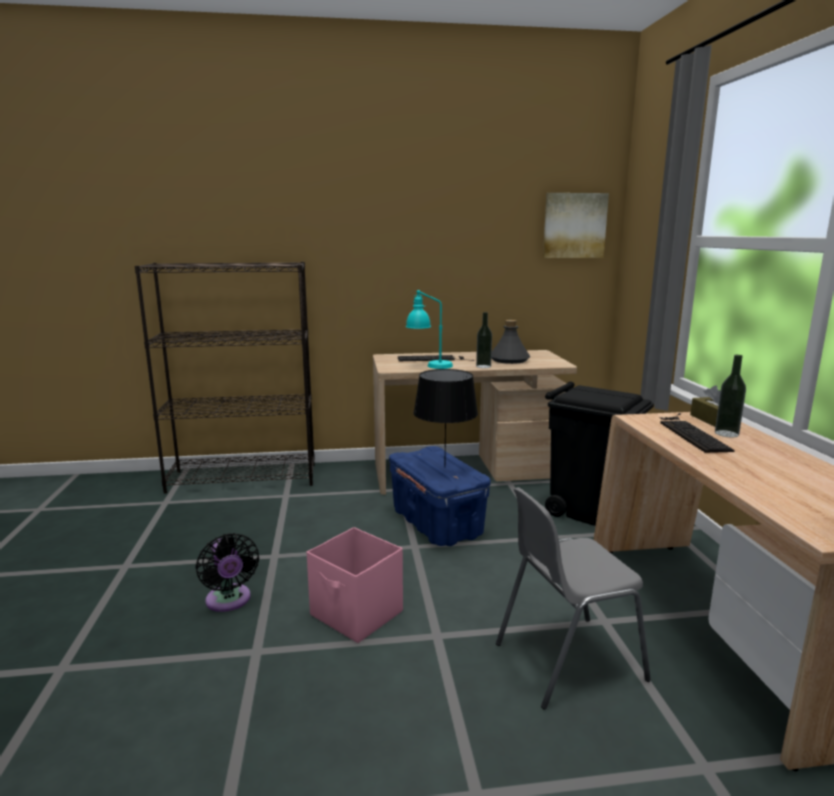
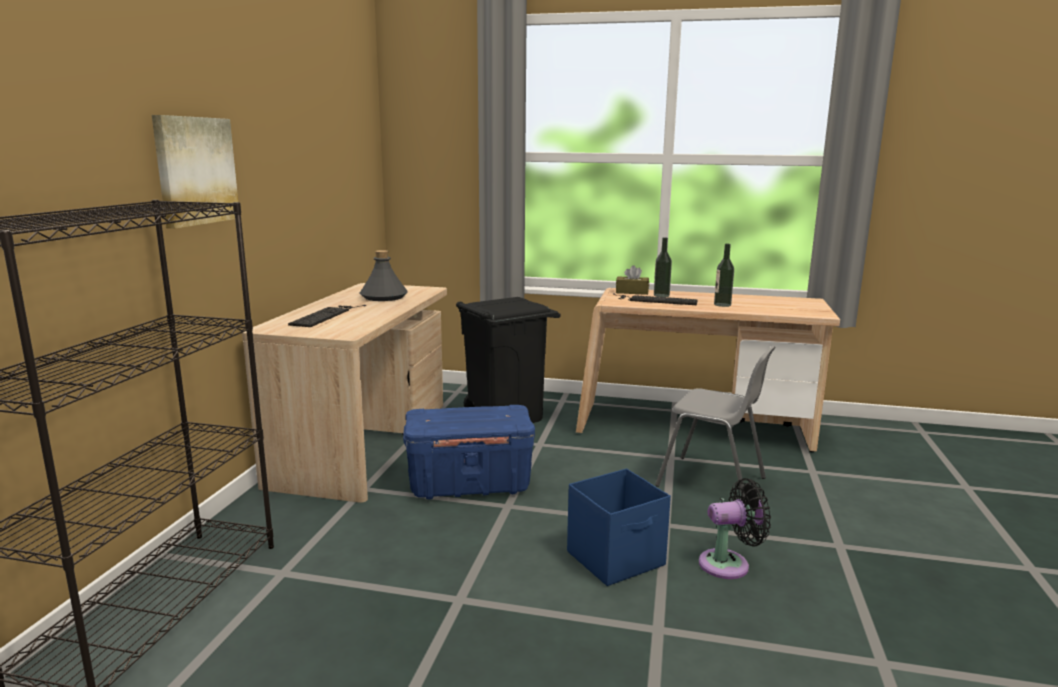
camera: 70 degrees left, 0 degrees up
(229, 601) = (549, 644): black fan -> black fan (729, 564)
(357, 614) = (617, 558): pink storage box -> blue storage box
(429, 366) = (360, 321): turquoise table lamp -> none
(444, 467) = (480, 415): black table lamp -> none
(483, 366) = (396, 307): bottle -> bottle (722, 305)
(566, 661) = (712, 482): grey chair -> grey chair turned 60 degrees counterclockwise
(574, 225) = (359, 140): picture -> picture (195, 170)

